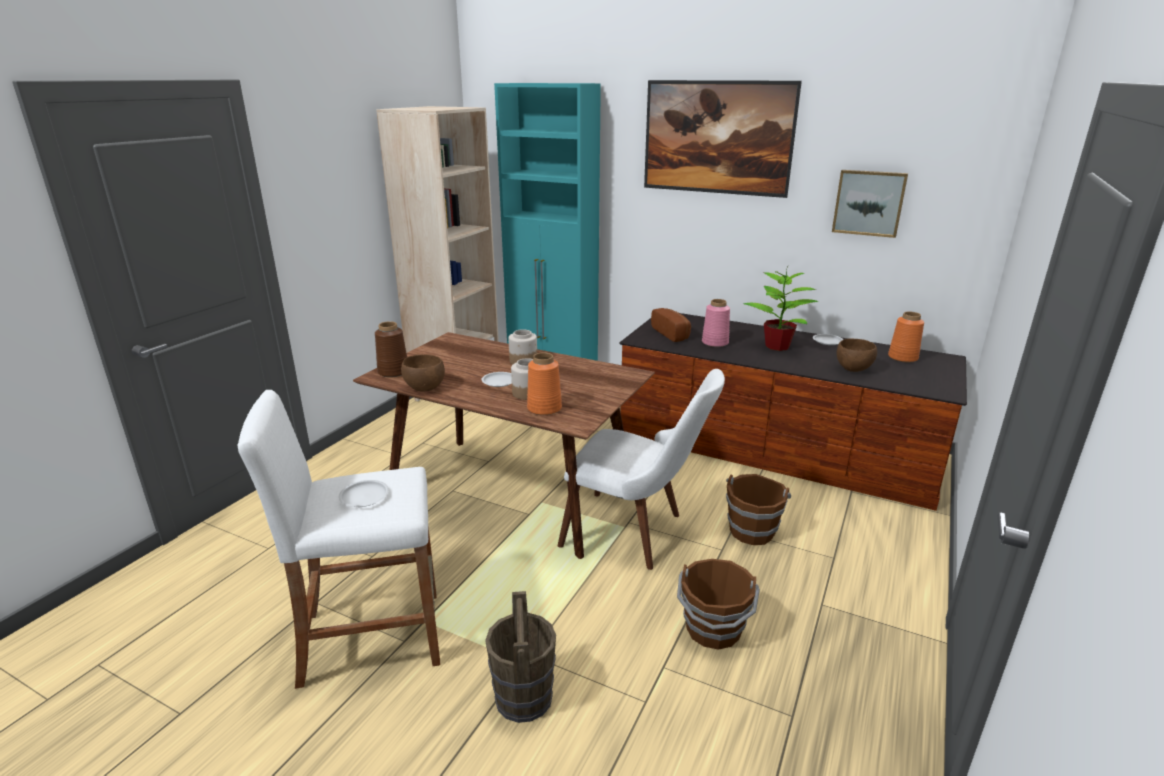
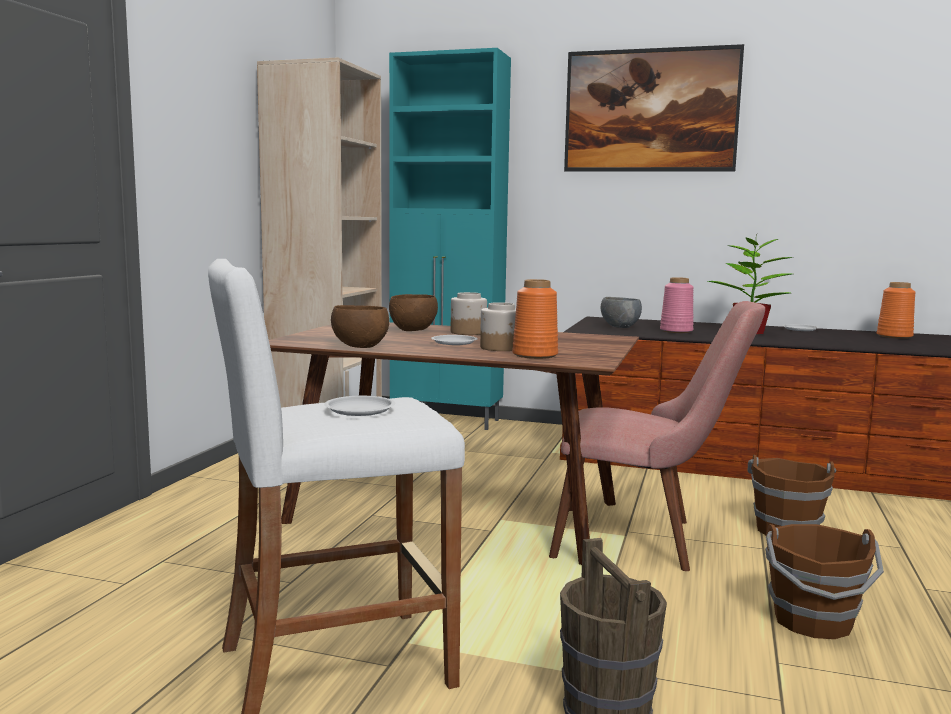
camera: 10 degrees left, 15 degrees down
(393, 372) = (304, 339): brown vase -> none
(637, 533) = (645, 539): white chair -> pink chair
(672, 334) = (619, 327): bread -> grey bowl
(853, 369) = (852, 342): brown bowl -> brown bowl (413, 330)
(869, 203) = (829, 170): picture -> none

